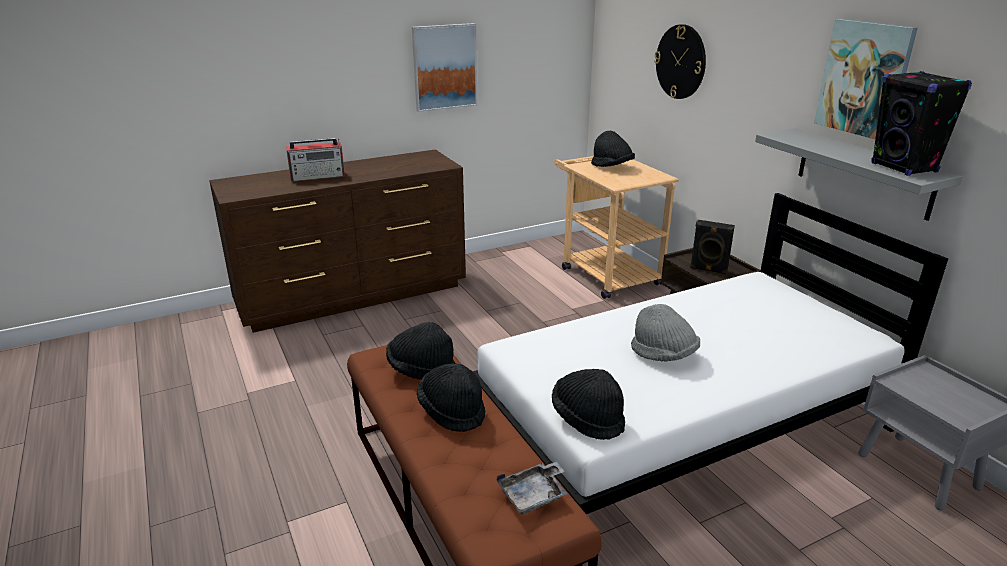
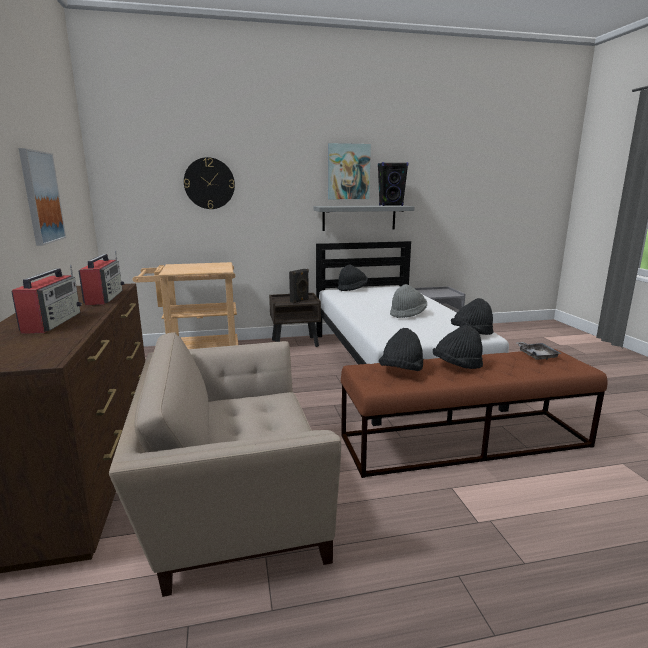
camera: 75 degrees left, 10 degrees down
(314, 369) = (232, 502): none -> beige armchair
(398, 171) = (104, 297): none -> radio
(611, 167) = (186, 267): black hat -> black hat (352, 289)

